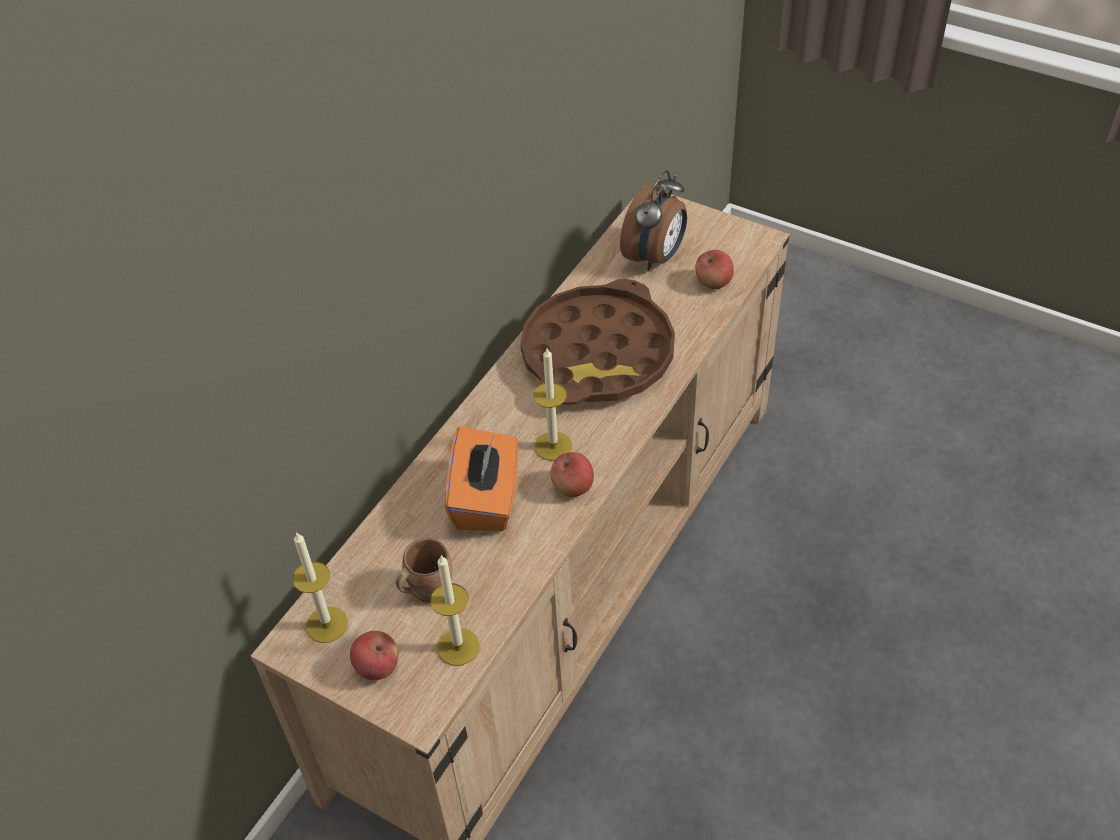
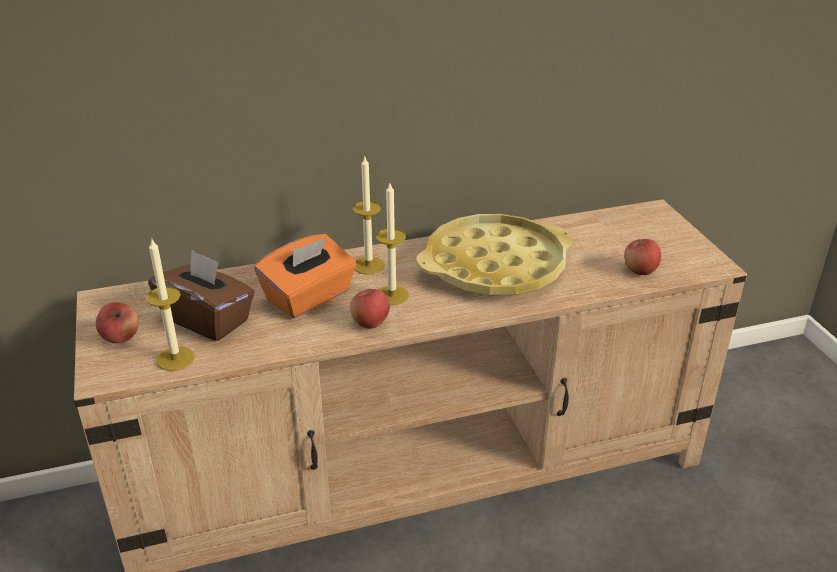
camera: 40 degrees right, 15 degrees down
(327, 624) = (132, 302): candle -> candle (368, 265)
(427, 588) = (207, 319): brown mug -> brown tissue box
(598, 354) = (495, 266): brown tray -> yellow tray
(655, 257) = (615, 237): alarm clock -> none

